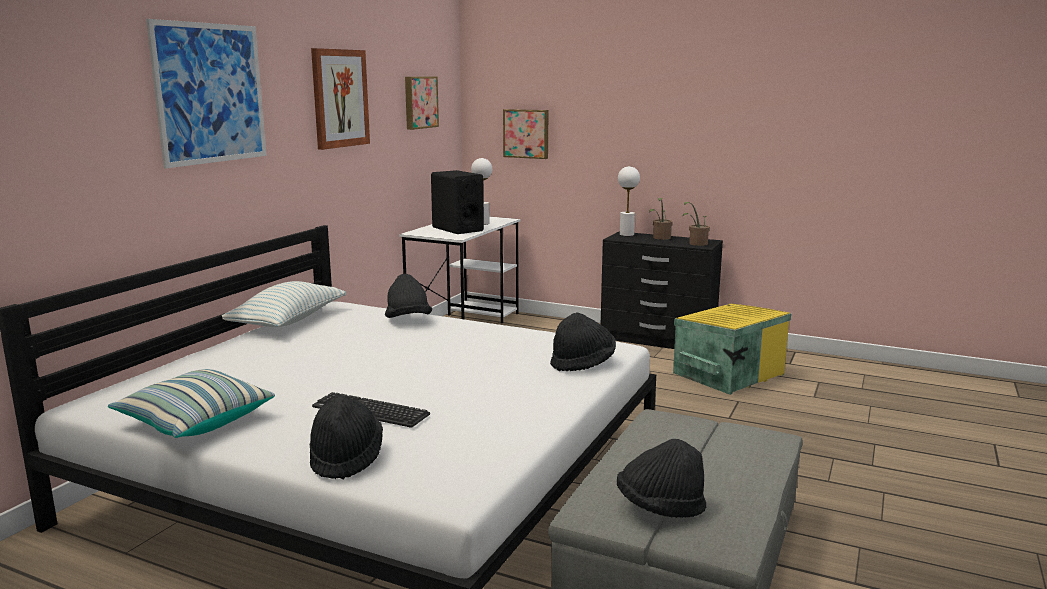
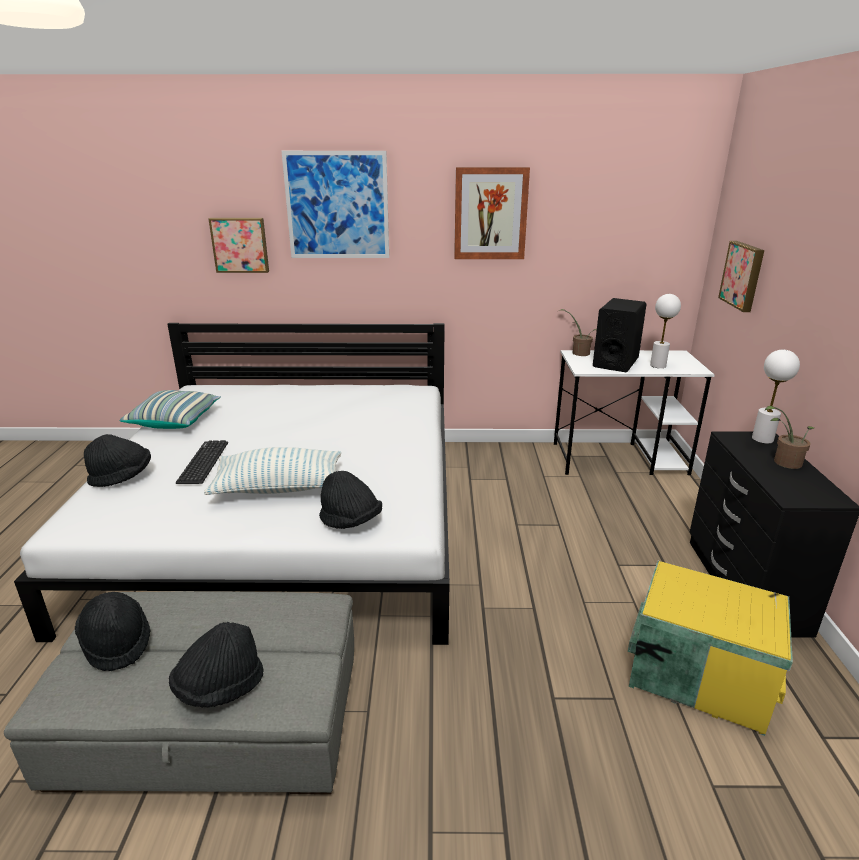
camera: 65 degrees right, 10 degrees up
(288, 321) = (368, 388): pillow -> pillow (279, 488)
(408, 320) = (406, 422): black hat -> black hat (220, 687)
(419, 102) = (624, 222): picture -> picture (240, 245)
(696, 244) = (794, 491): potted plant -> potted plant (578, 352)

